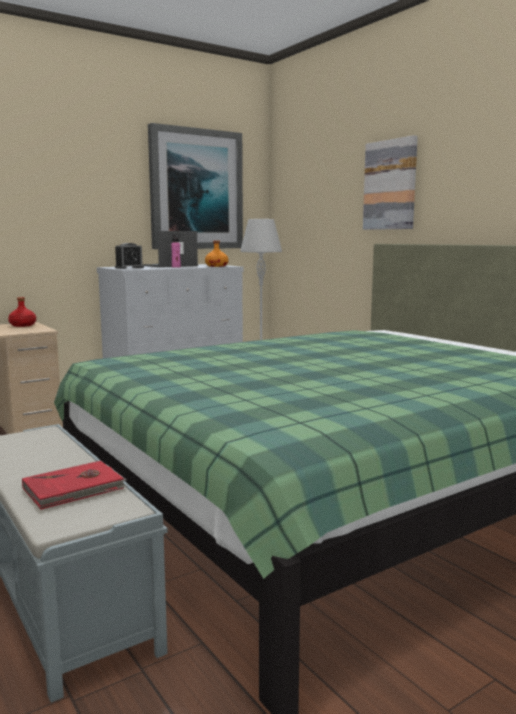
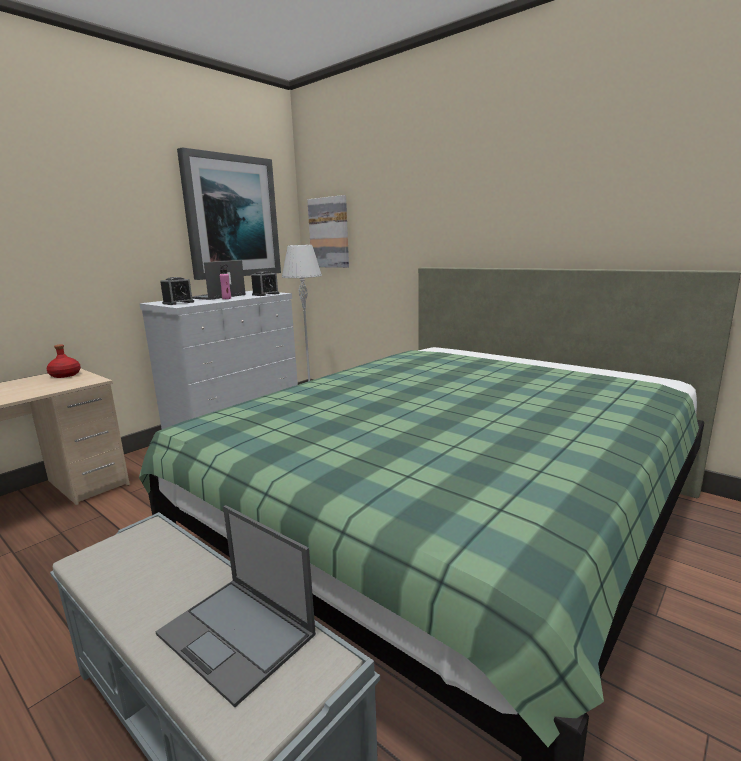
camera: 15 degrees left, 5 degrees up
(75, 488) = (237, 635): red book -> laptop
(216, 266) = (265, 294): orange bottle -> alarm clock
(390, 185) = (430, 212): picture -> picture (329, 233)

